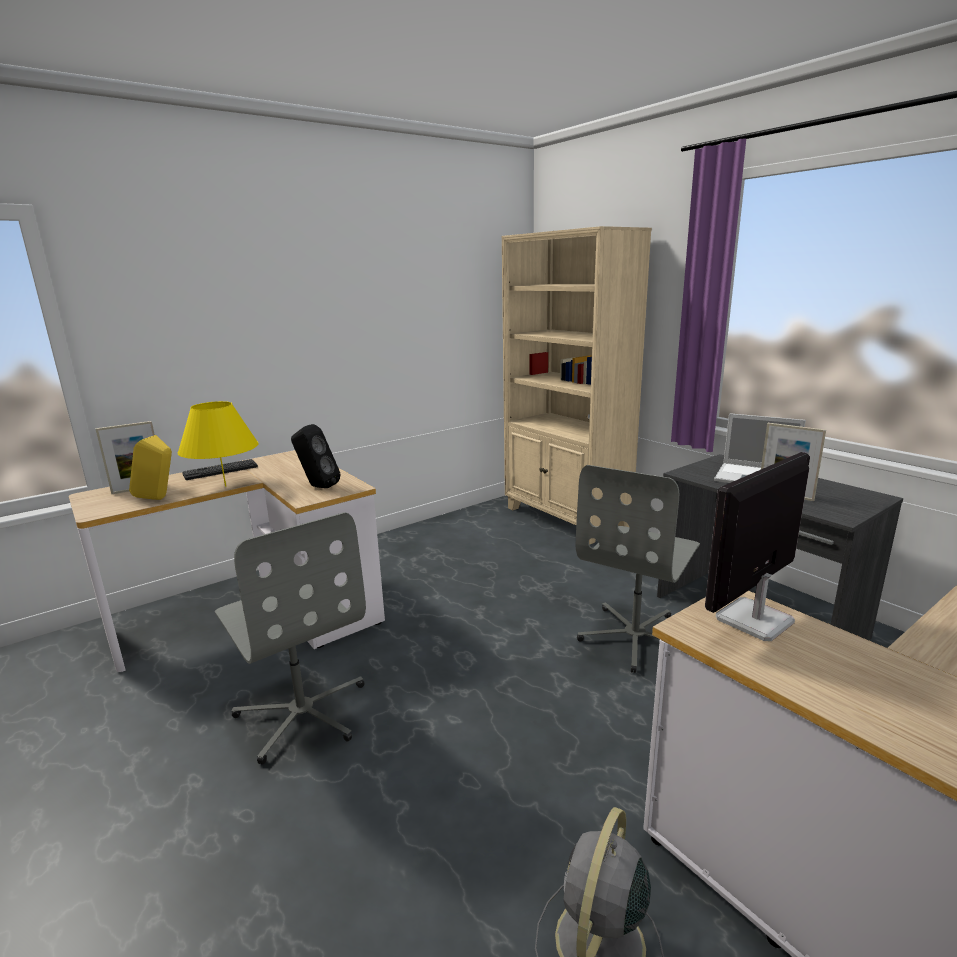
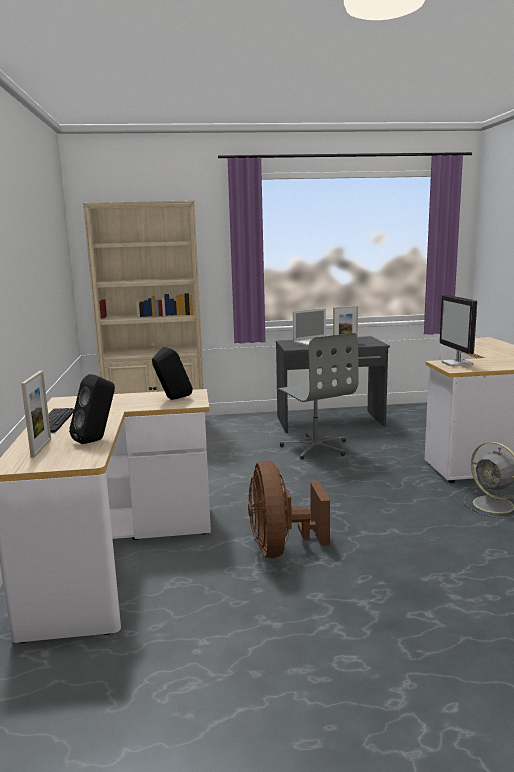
camera: 60 degrees left, 5 degrees down
(159, 499) = (97, 440): yellow speaker -> black speaker
(225, 486) = (109, 421): yellow table lamp -> none
(303, 713) = (281, 548): grey office chair -> brown fan

